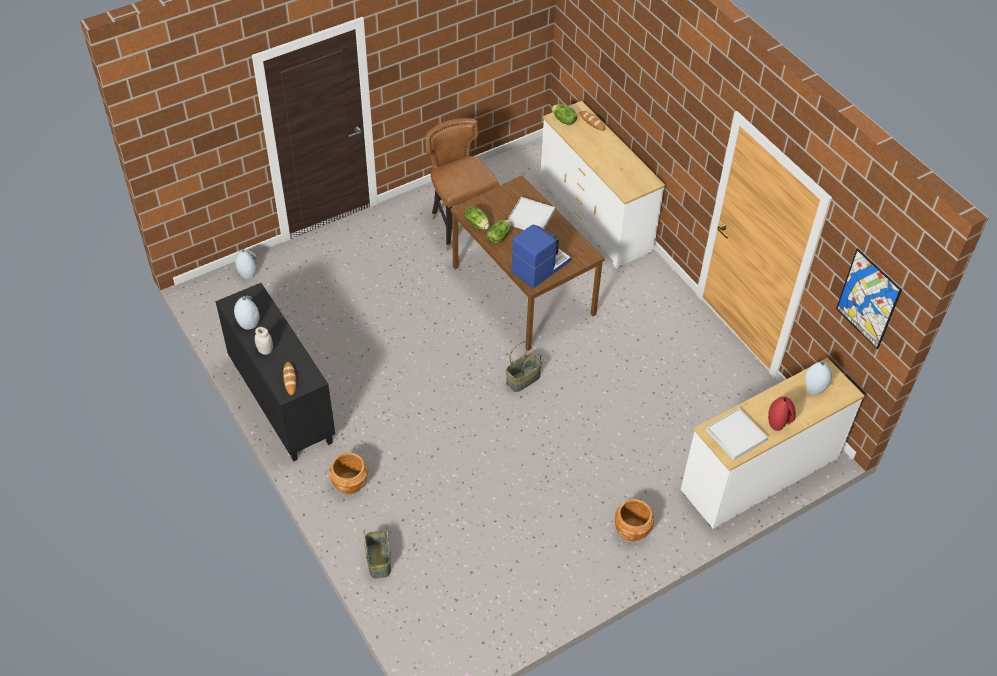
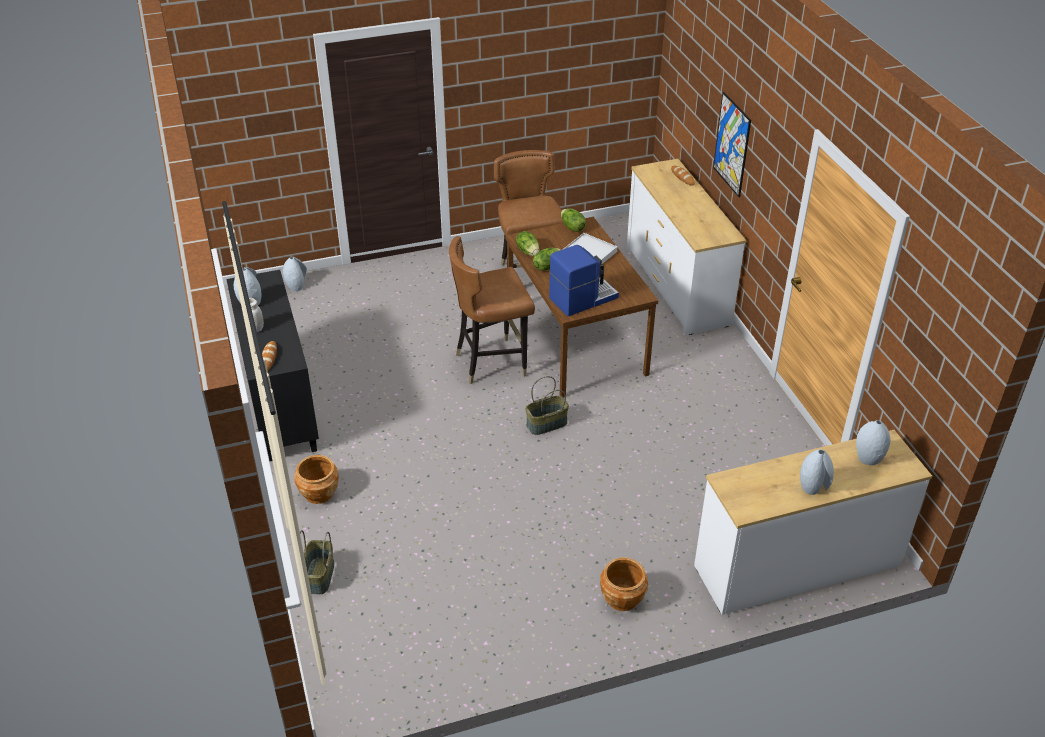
camera: 15 degrees right, 10 degrees down
(456, 325) = (491, 362): none -> brown chair
(563, 120) = (652, 172): lettuce -> lettuce (572, 227)
(736, 435) = (756, 491): white tray -> none
(778, 423) = (813, 487): red vase -> grey vase
(868, 299) = (943, 345): picture -> picture (732, 144)

